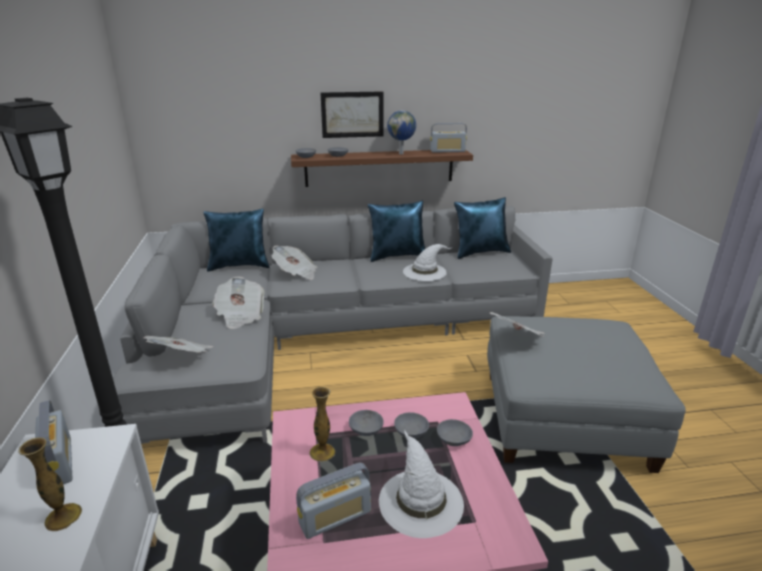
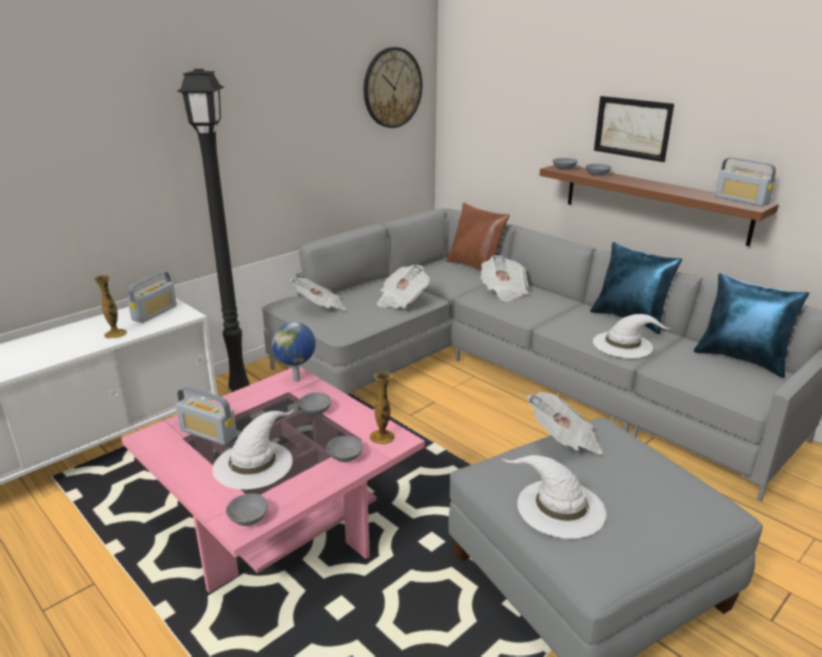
camera: 55 degrees right, 0 degrees up
(102, 109) = (392, 88): none -> wall clock
(239, 266) = (476, 267): blue pillow -> brown pillow
(322, 452) = (270, 402): vase -> vase (382, 437)
(401, 153) = (672, 189): globe -> globe (297, 380)
(412, 431) = (334, 431): grey bowl -> grey bowl (249, 518)
(591, 371) = (559, 507): none -> white hat

